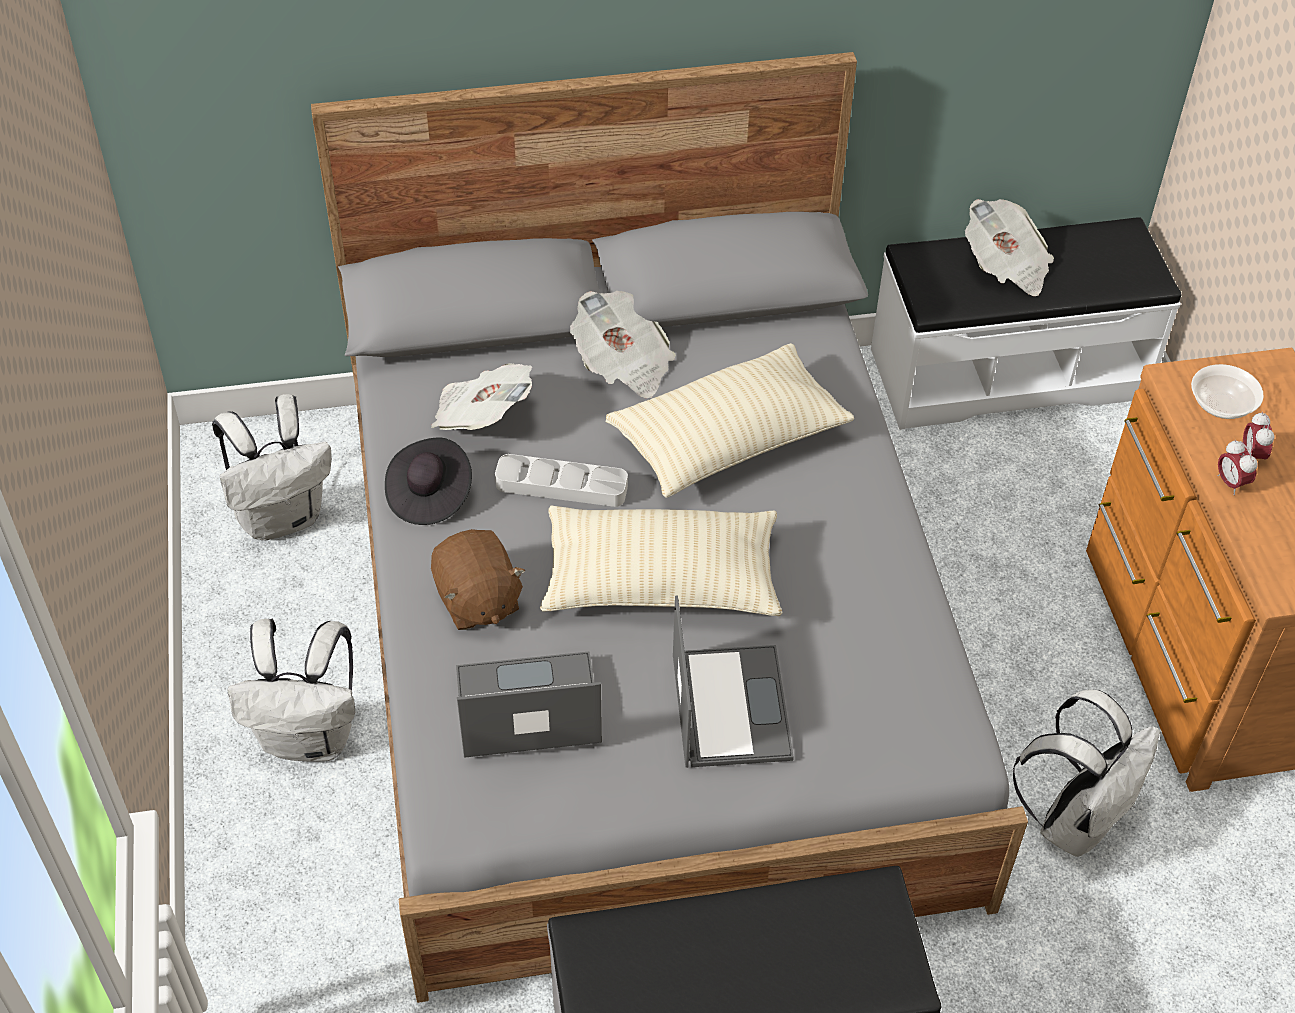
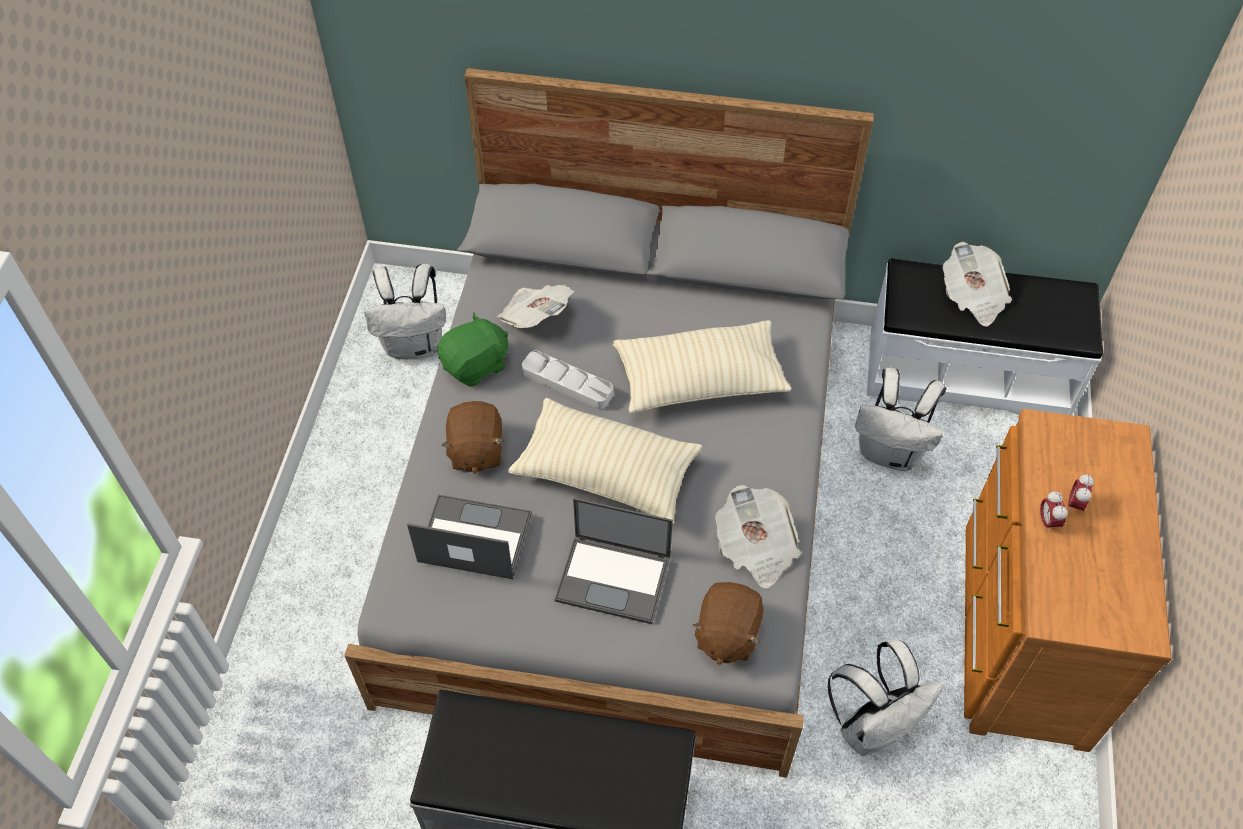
camera: 20 degrees right, 5 degrees up
(310, 737) = (372, 505): white backpack -> white backpack (890, 452)
(429, 495) = (476, 365): black hat -> green plush toy
(623, 364) = (650, 303): newspaper -> newspaper (756, 548)
(730, 705) = (615, 578): laptop -> laptop turned 90 degrees clockwise
(898, 731) = (726, 634): none -> brown plush toy
(1221, 405) = (1069, 457): bowl -> none

